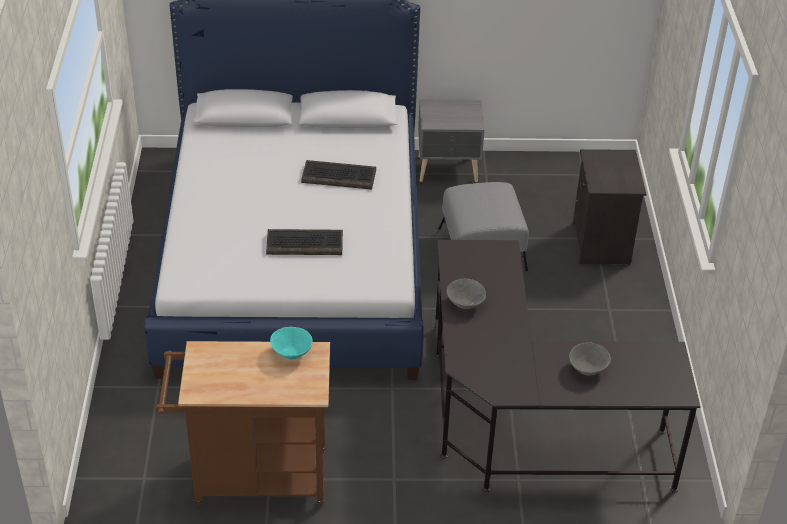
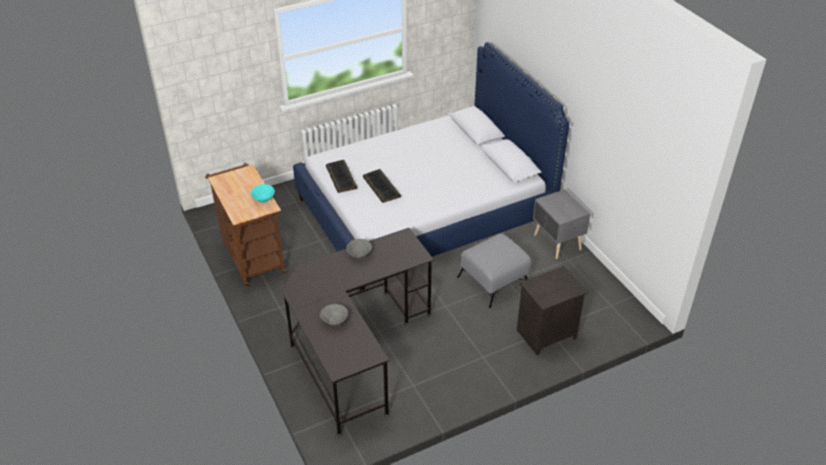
camera: 65 degrees right, 0 degrees up
(339, 176) = (451, 179): keyboard -> keyboard (342, 177)

